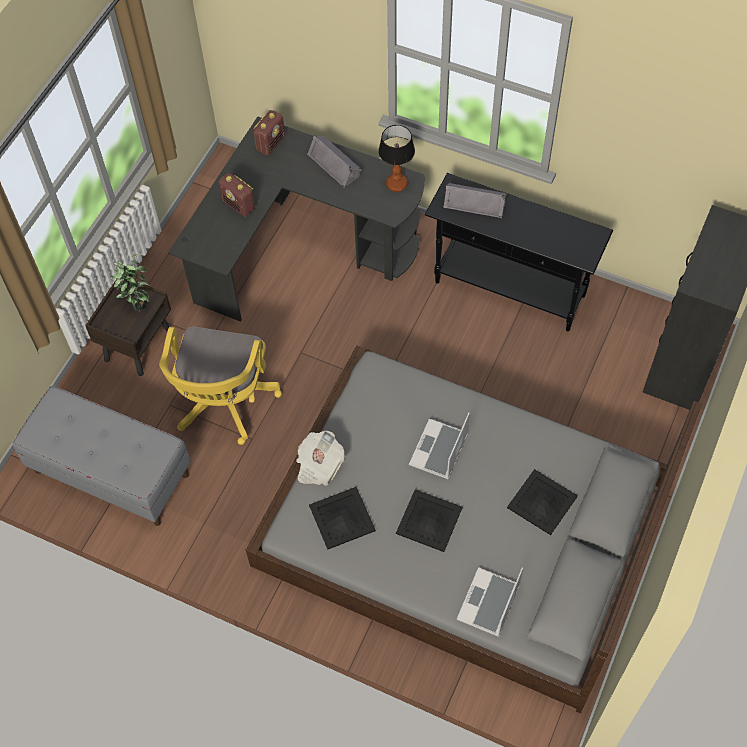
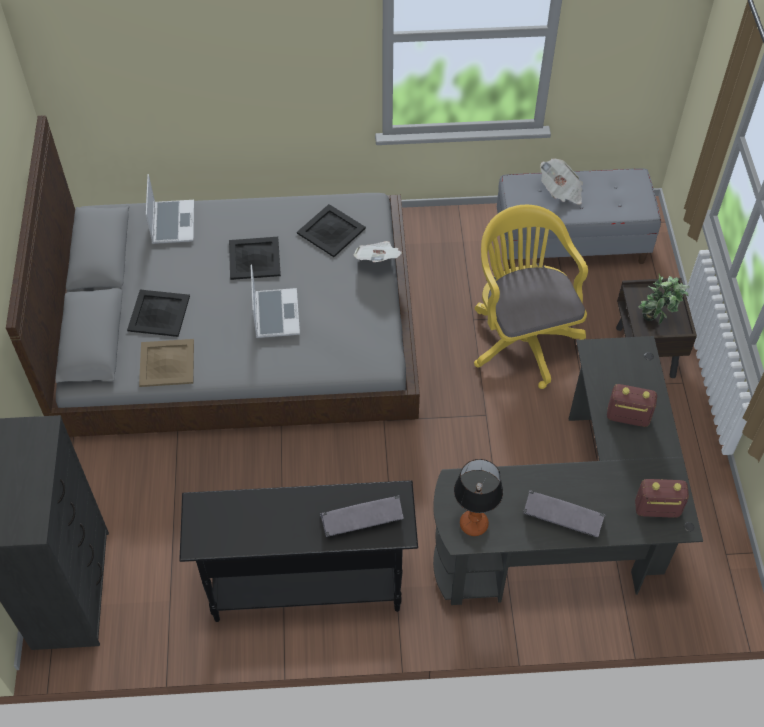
camera: 150 degrees right, 5 degrees down
(108, 454) = (561, 191): none -> newspaper
(270, 143) = (656, 509): radio -> radio turned 90 degrees clockwise
(554, 448) = (166, 363): none -> beige tray

